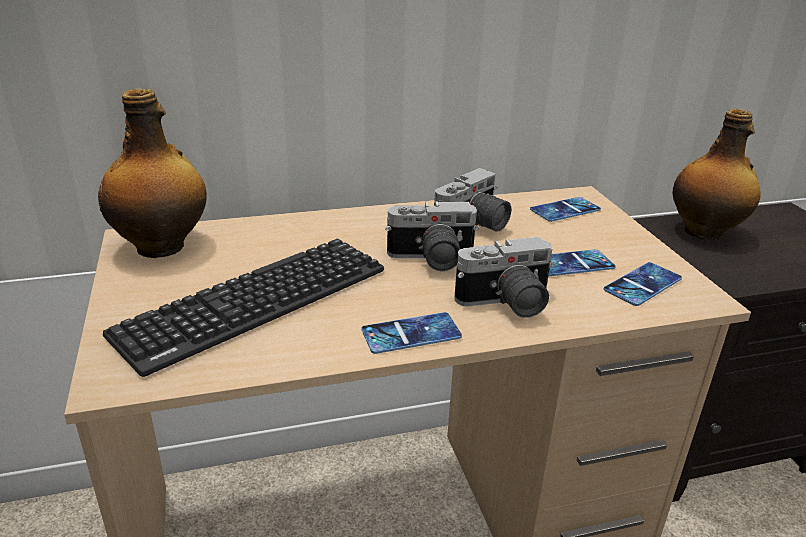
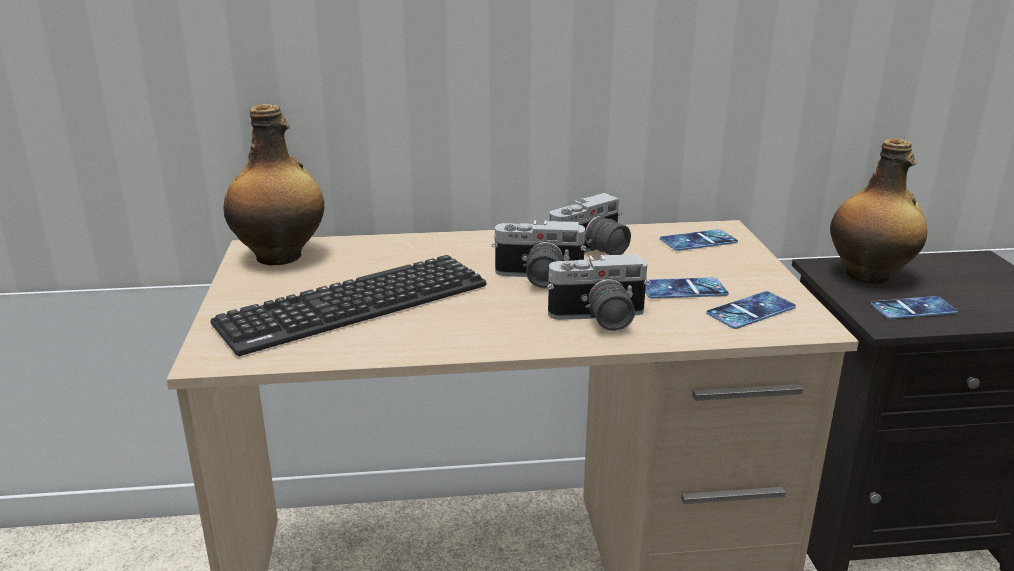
camera: 10 degrees right, 5 degrees down
(411, 333) = (494, 338): phone -> phone (913, 308)

